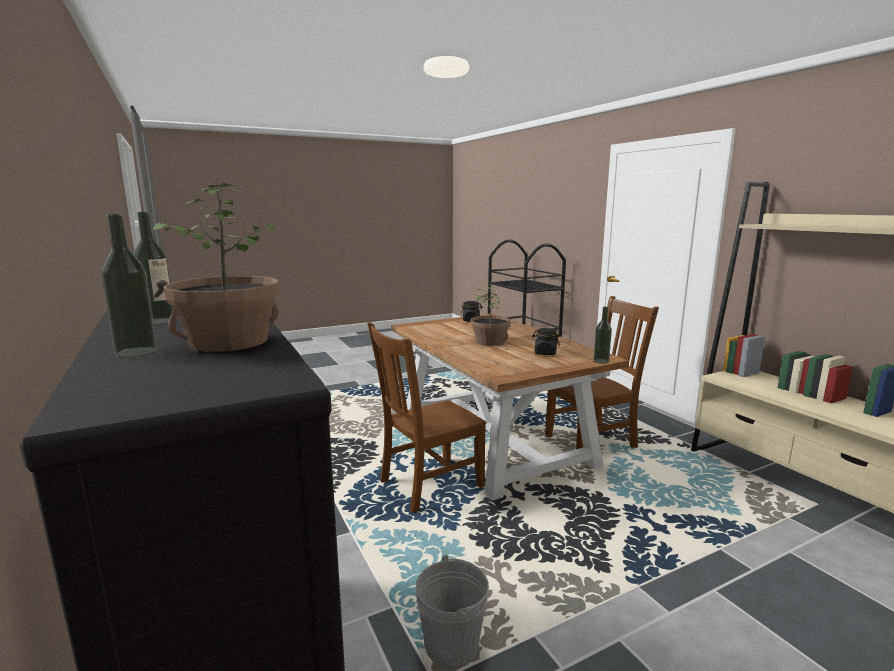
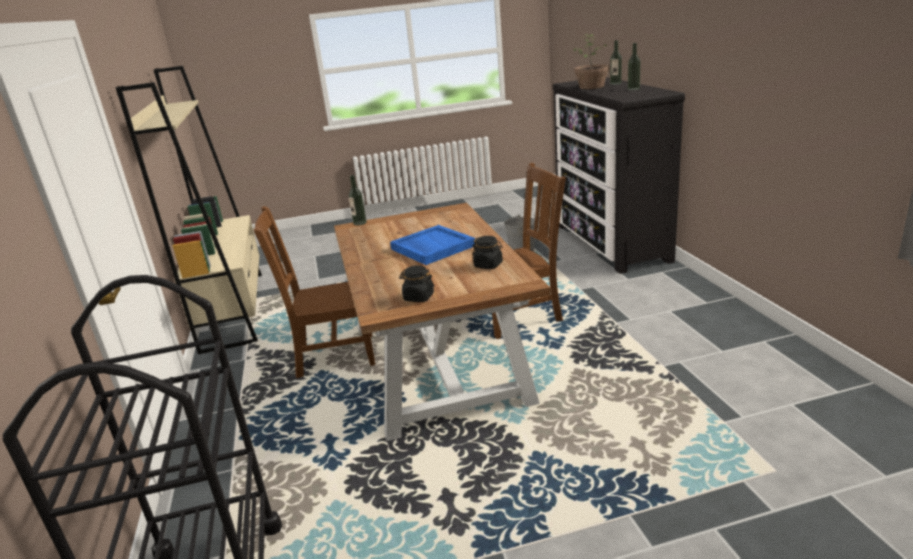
camera: 165 degrees left, 10 degrees up
(490, 342) = (432, 247): potted plant -> blue tray
(545, 353) = (394, 231): black jar -> black jar (488, 265)

